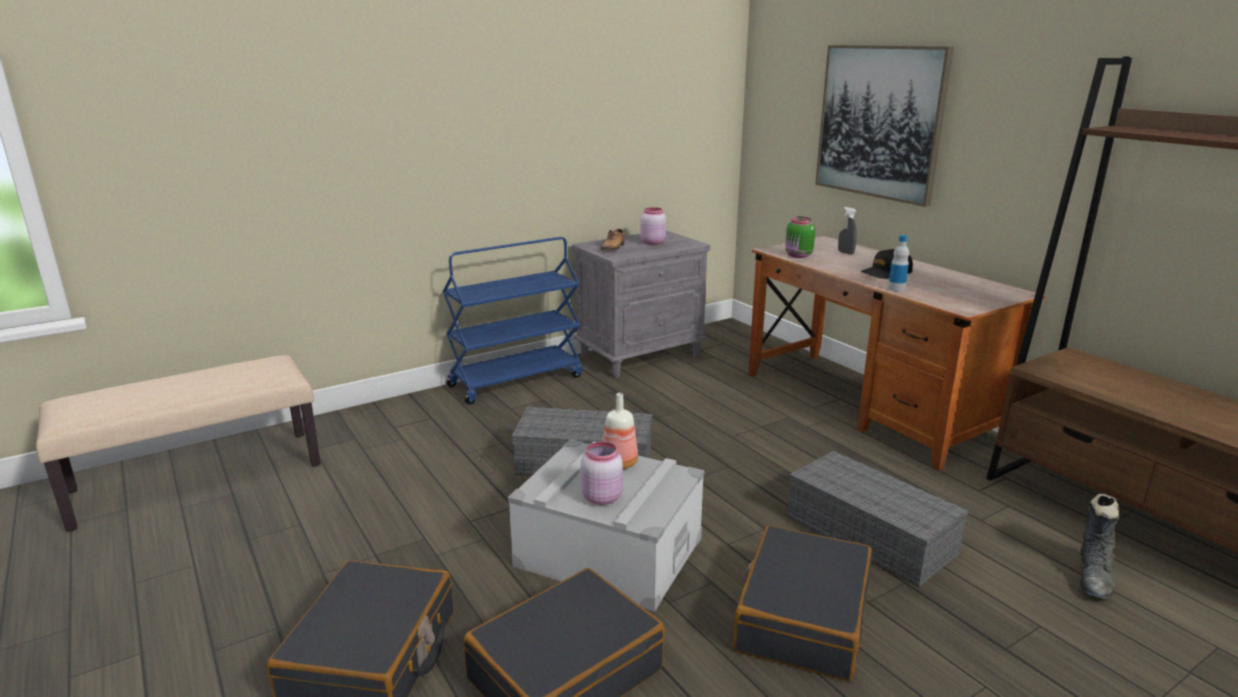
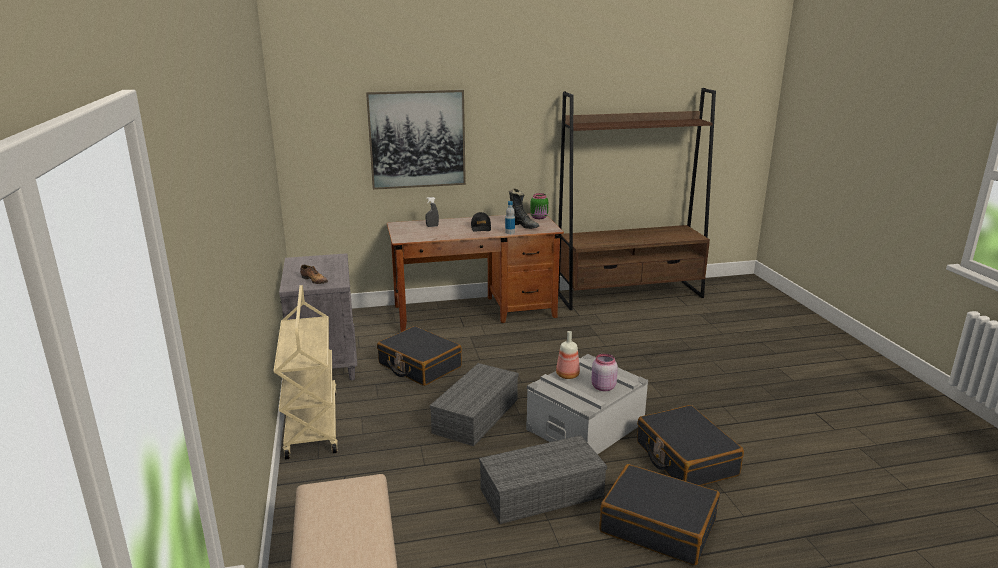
camera: 70 degrees left, 0 degrees up
(516, 380) = (311, 423): blue cart -> beige cart
(652, 242) = (317, 267): pink jar -> none
(798, 255) = (424, 236): green jar -> green jar (539, 217)
(801, 618) = (660, 385): black suitcase -> black suitcase (419, 366)
(872, 535) = (603, 350): grey storage box -> grey storage box (542, 492)
(1094, 578) = (653, 317): black boot -> black boot (523, 226)

